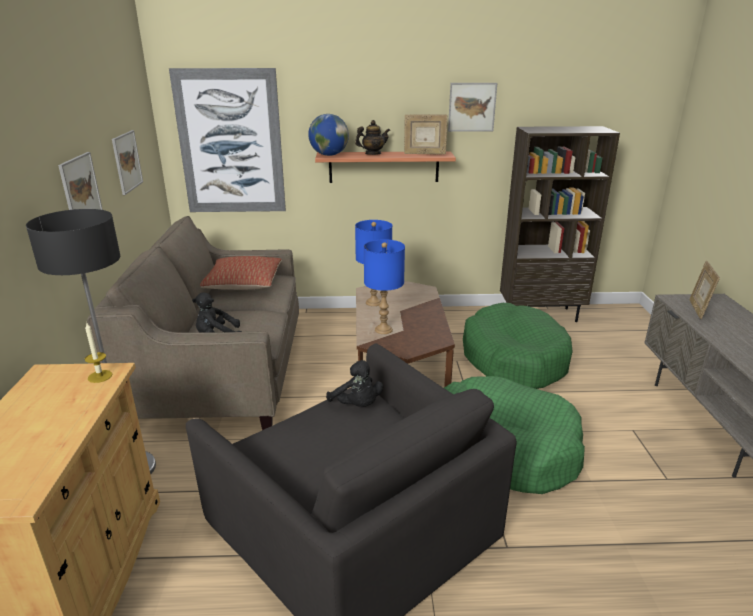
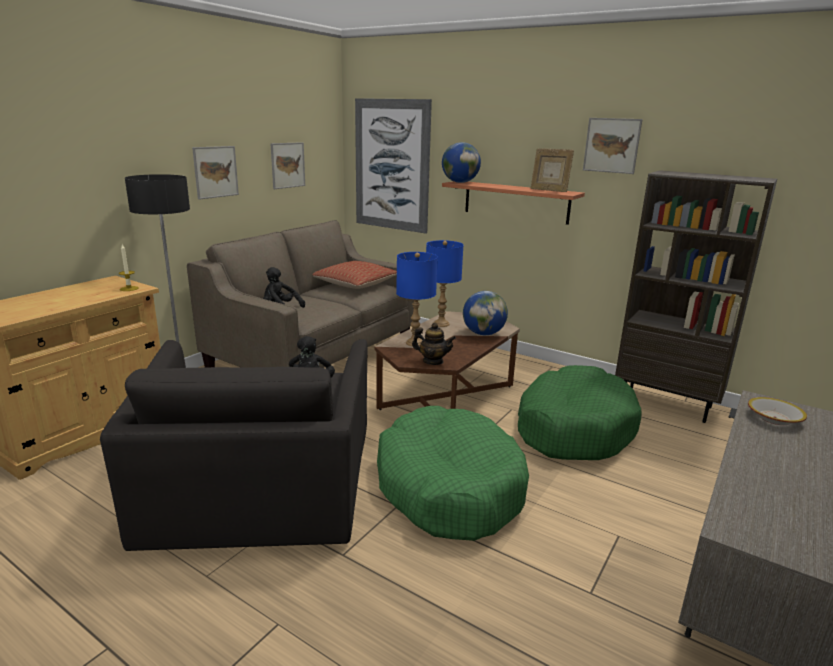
camera: 35 degrees right, 5 degrees down
(372, 154) = (500, 186): teapot -> teapot (433, 361)
(419, 301) = (483, 333): none -> globe
(697, 310) = (774, 418): picture frame -> bowl

